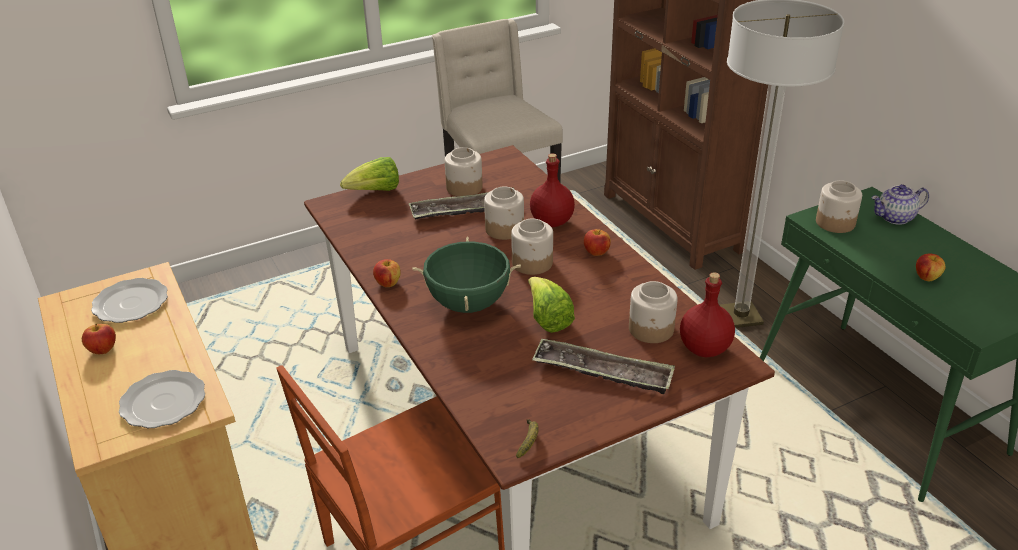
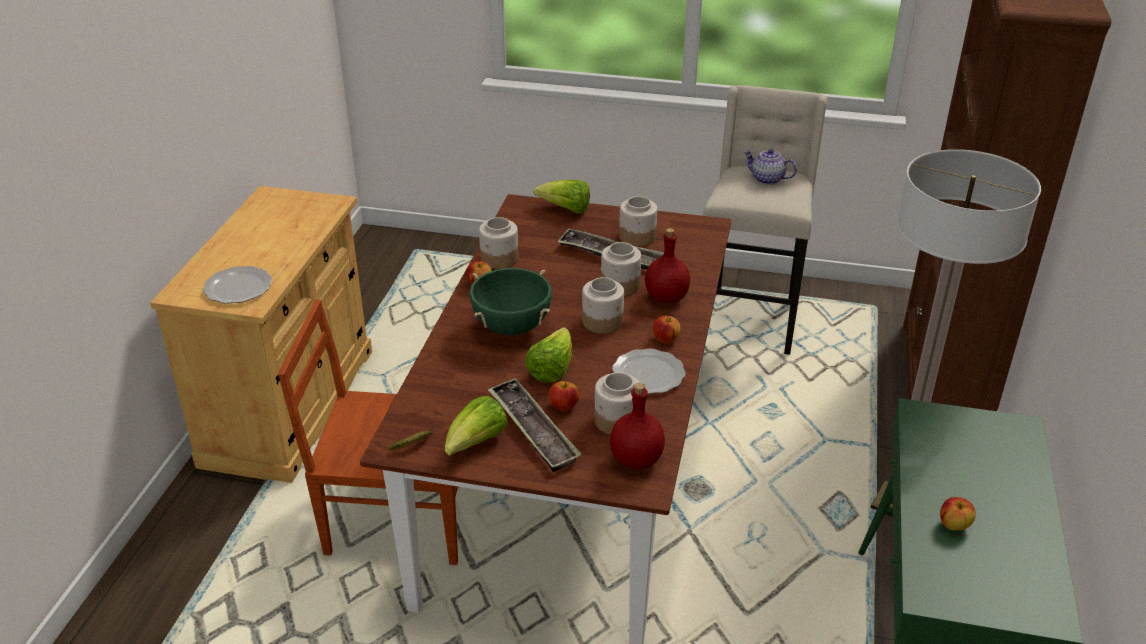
camera: 40 degrees right, 0 degrees up
(103, 350) = (250, 237): apple -> apple (563, 406)
(130, 302) = (301, 214): plate -> plate (648, 373)
(577, 409) = (476, 443): none -> lettuce
(835, 223) = (940, 429): jar -> jar (499, 259)
(895, 218) = (1015, 457): teapot -> teapot (767, 179)

